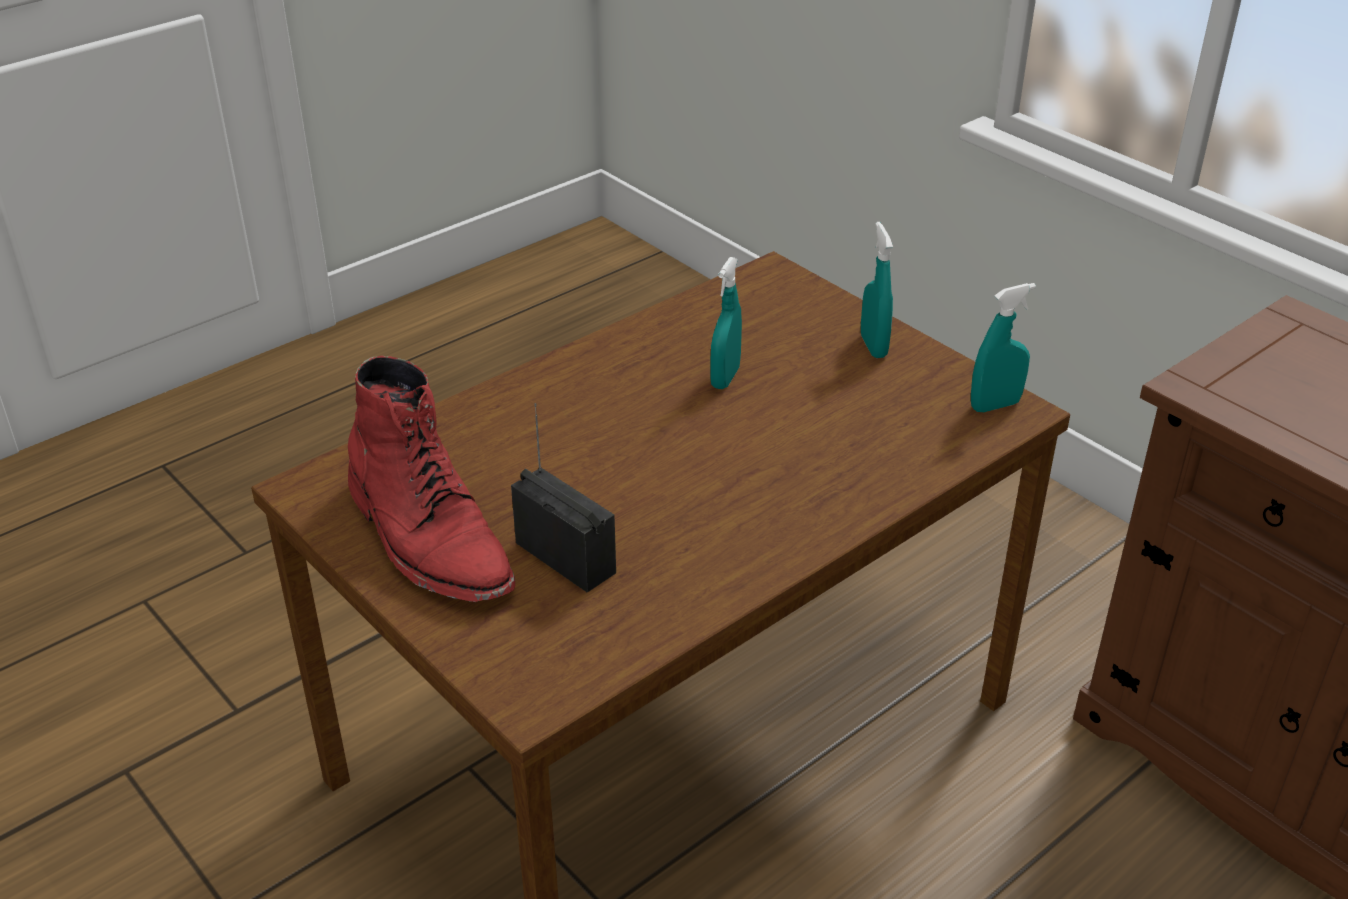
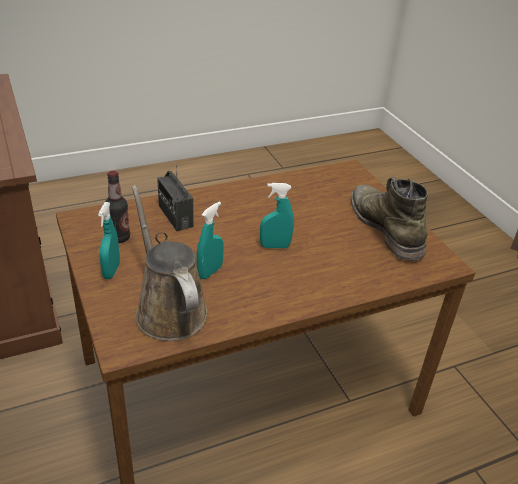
camera: 165 degrees left, 0 degrees up
(429, 538) = (385, 227): red boot -> green boot
(566, 557) = (326, 207): radio -> radio (175, 216)
(749, 320) = (168, 309): none -> brown watering can
(914, 395) = (119, 238): none -> bottle
(995, 405) = (86, 223): turquoise spray bottle -> turquoise spray bottle (275, 246)

